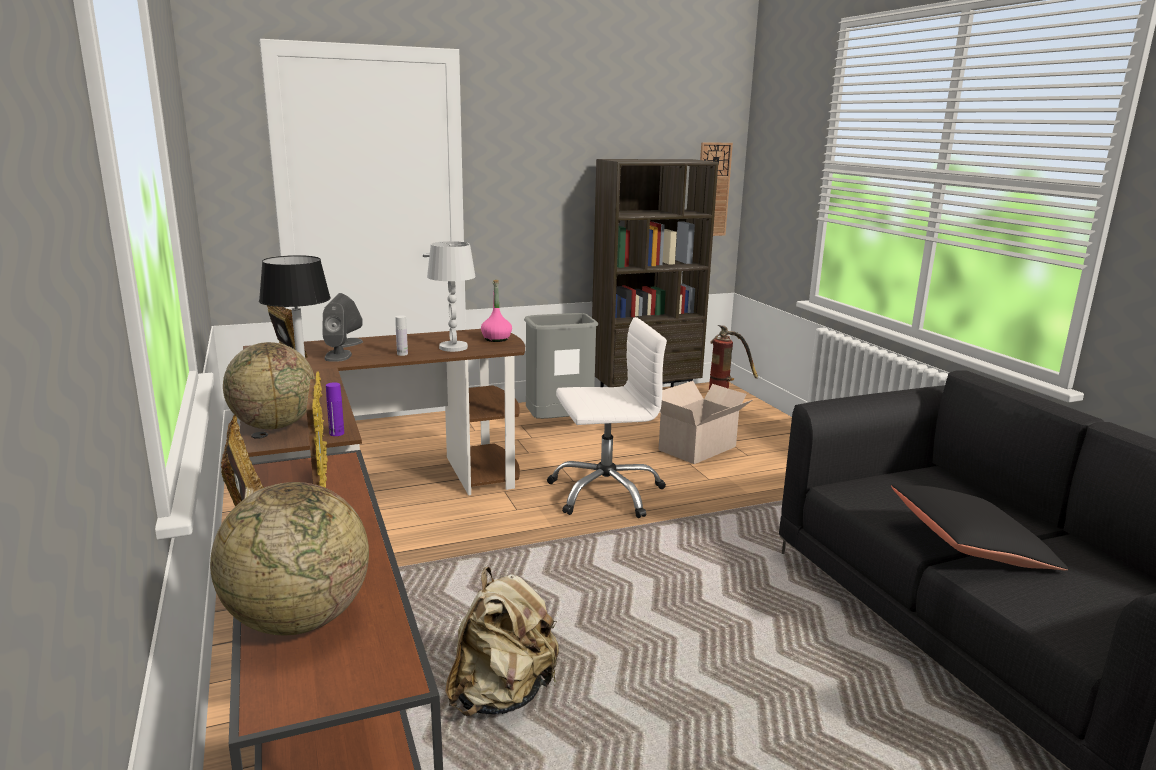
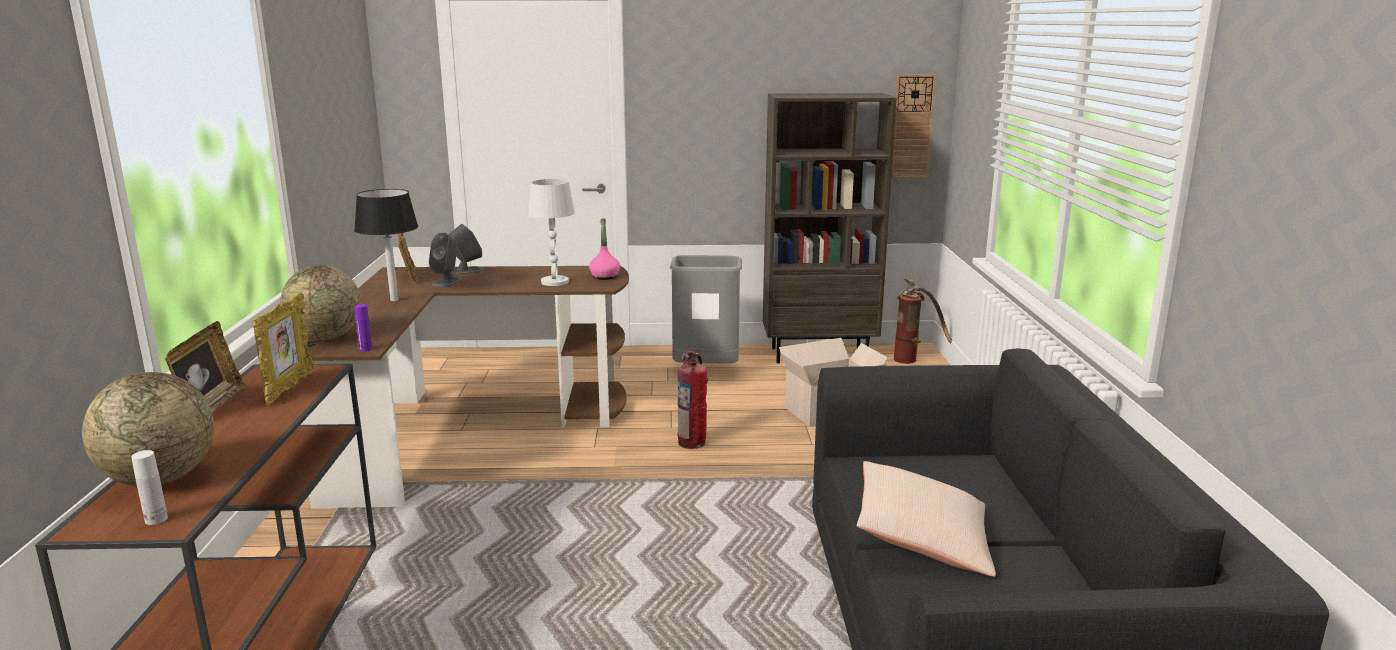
camera: 20 degrees right, 0 degrees up
(402, 354) = (502, 284): white bottle -> white bottle (156, 519)
(502, 695) = (447, 600): beige backpack -> none
(605, 492) = (692, 442): white office chair -> fire extinguisher
(969, 547) = (922, 539): black pillow -> beige pillow

